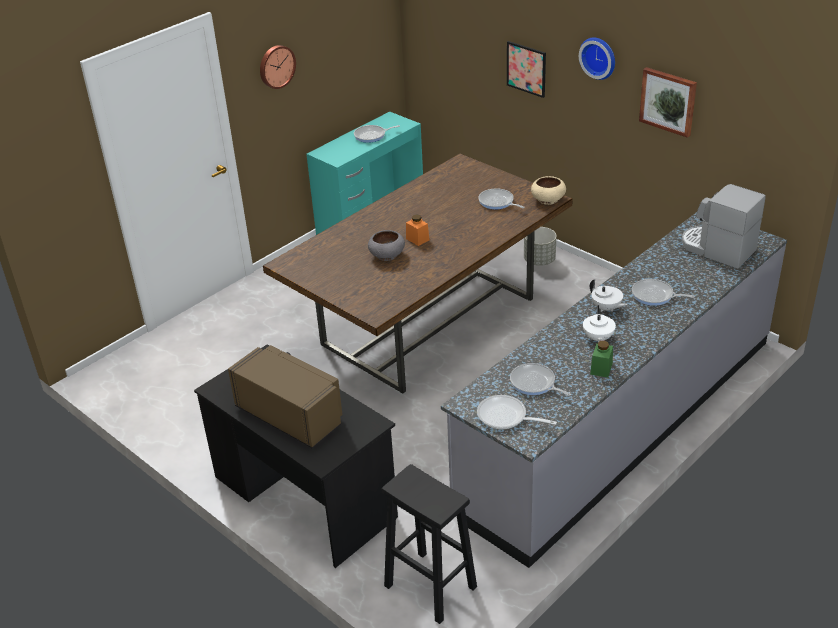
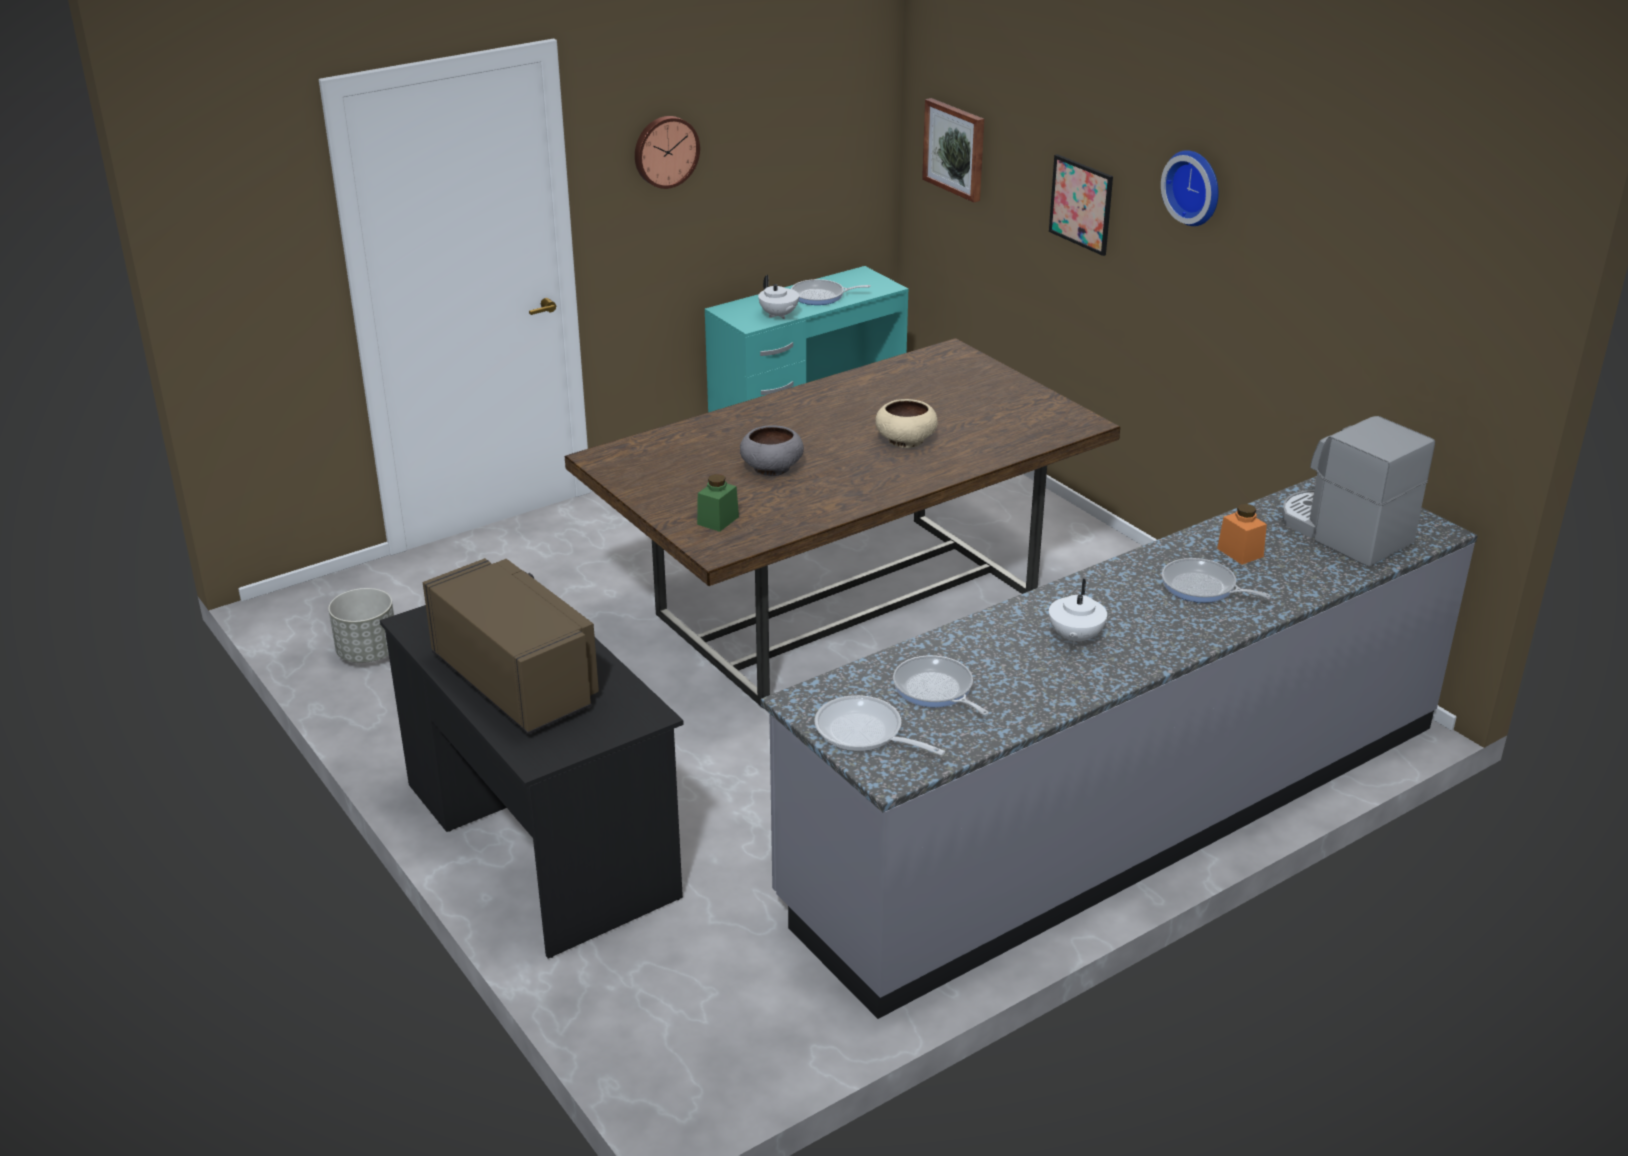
camera: 10 degrees right, 5 degrees down
(417, 239) = (832, 452): orange jar -> orange jar (1240, 552)
(431, 587) = (698, 1019): black stool -> none
(497, 202) = (989, 416): frying pan -> none
(539, 260) = (1068, 541): grey planter -> grey planter (367, 653)
(547, 200) = (1076, 423): beige bowl -> beige bowl (905, 440)
(601, 369) = (1062, 685): green jar -> green jar (718, 520)
(606, 308) = (1108, 594): white teapot -> white teapot (778, 316)
(668, 101) = (1299, 270): picture -> picture (955, 149)

